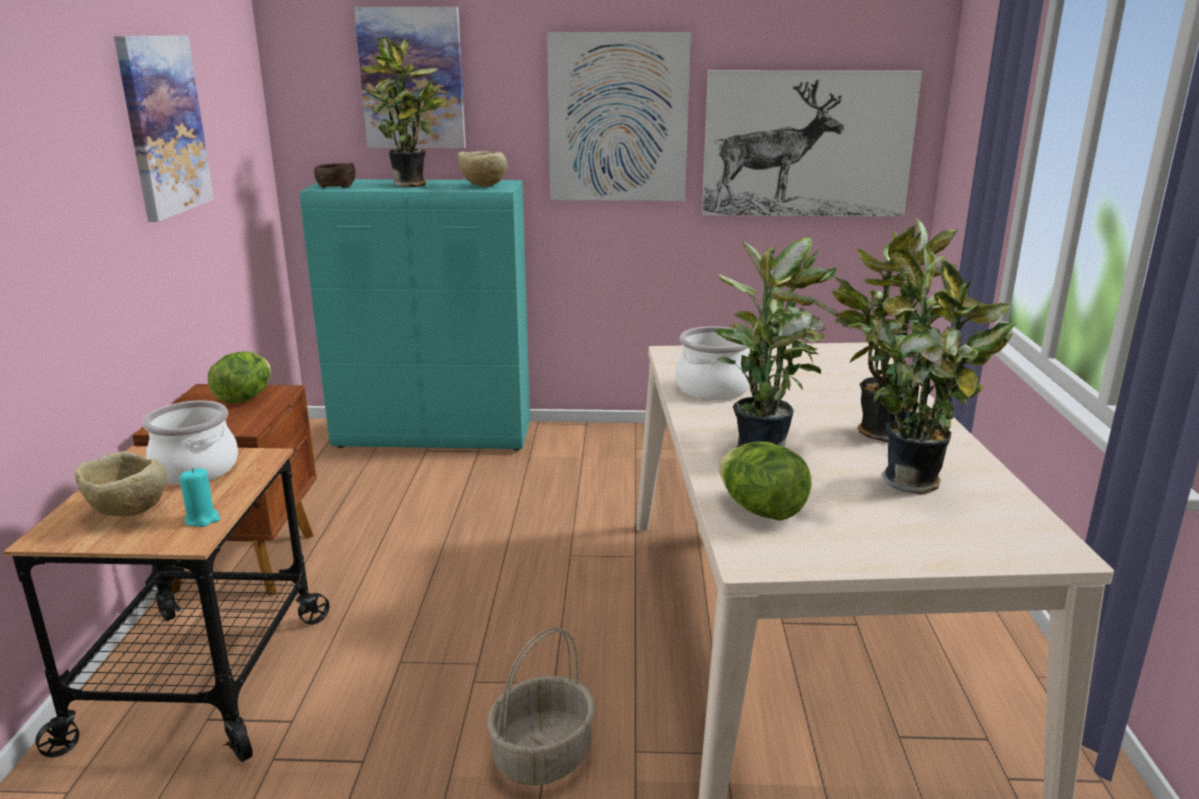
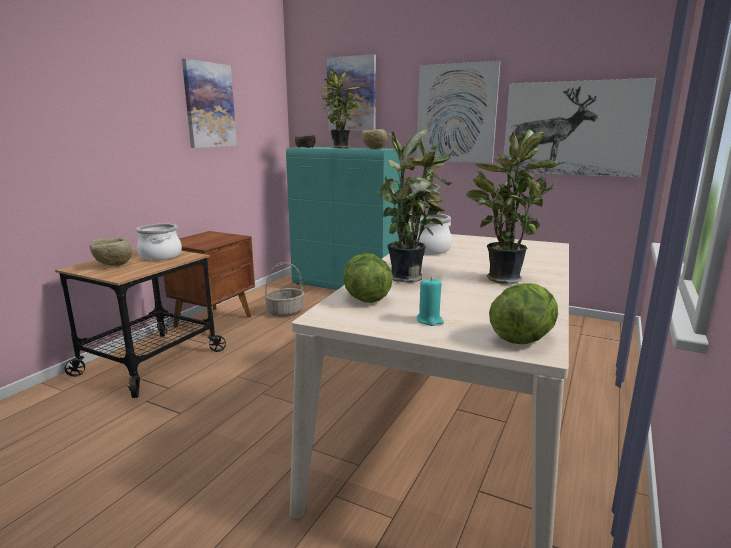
camera: 25 degrees right, 5 degrees down
(202, 519) = (136, 271): turquoise candle -> turquoise candle (429, 320)
(244, 398) = (219, 237): lettuce -> lettuce (522, 338)
(543, 755) = (262, 435): basket -> basket (285, 312)
(918, 484) = (487, 303): potted plant -> none

